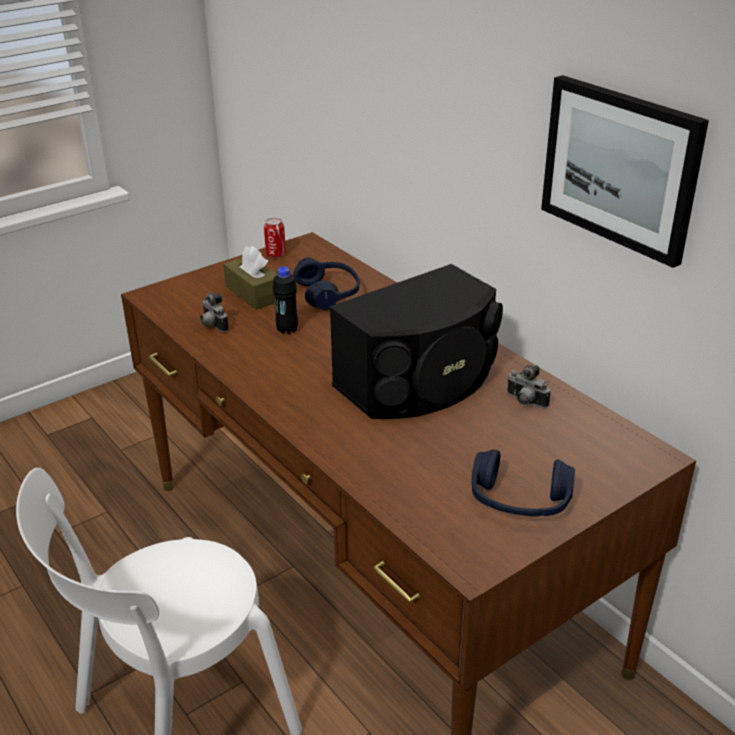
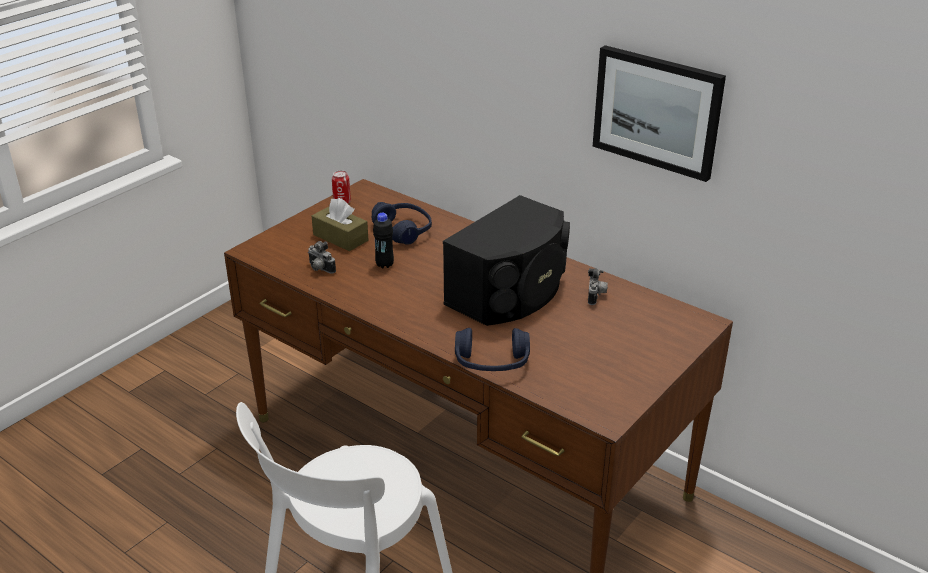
camera: 15 degrees left, 0 degrees up
(519, 501) = (622, 368): blue headphones -> blue headphones (492, 362)
(525, 402) = (596, 296): camera -> camera turned 105 degrees counterclockwise

